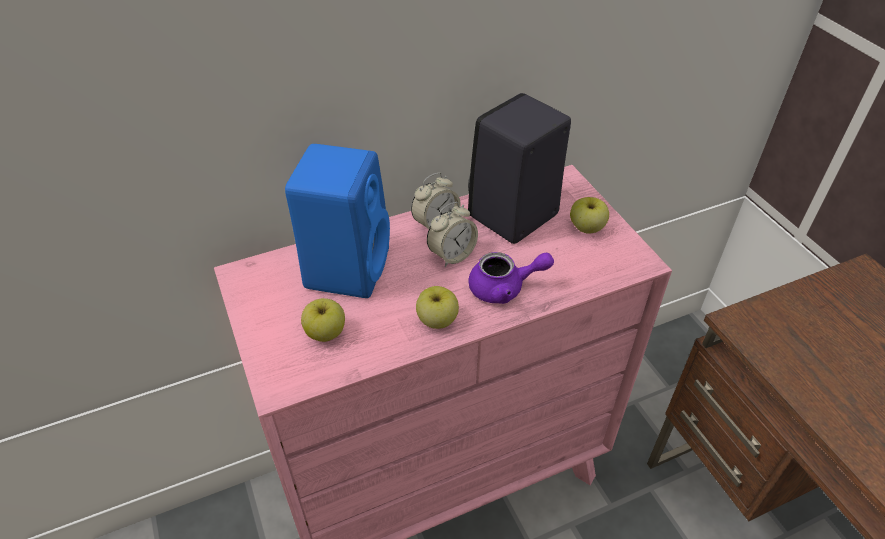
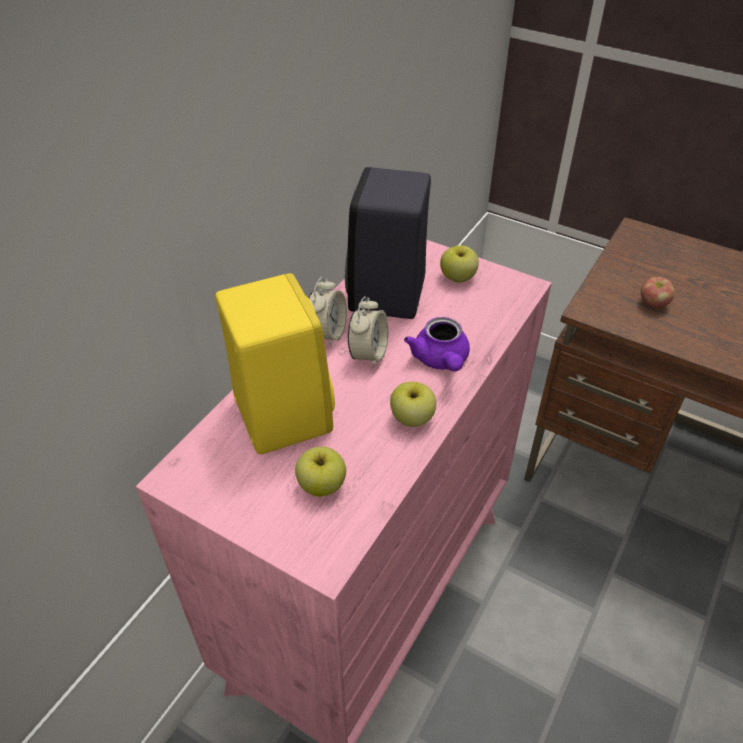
camera: 35 degrees left, 0 degrees up
(347, 266) = (280, 412): blue speaker -> yellow speaker
(504, 288) = (441, 360): purple teapot -> purple teapot turned 120 degrees clockwise
(816, 349) = (653, 303): none -> apple

